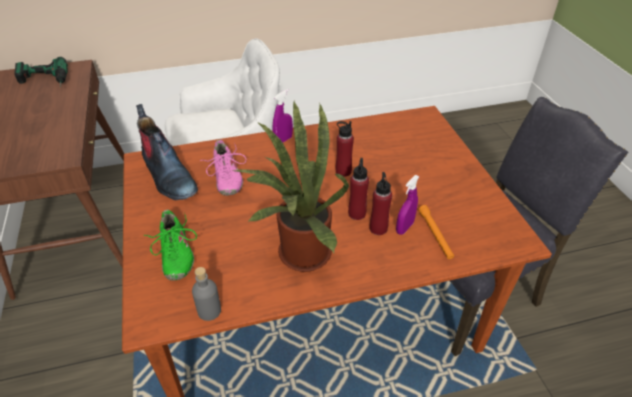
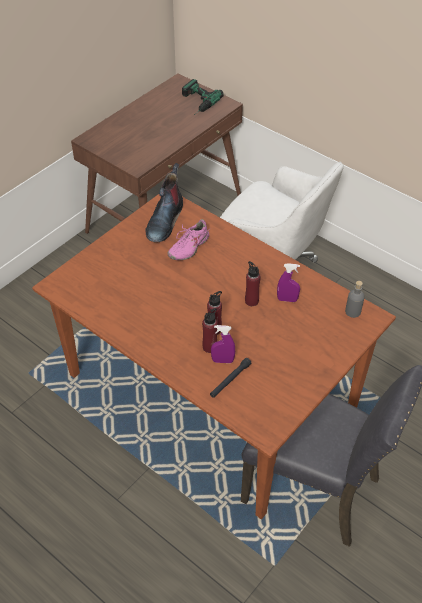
camera: 55 degrees right, 5 degrees up
(175, 254) = (106, 265): green shoe -> none
(209, 311) = (80, 304): grey bottle -> grey bottle (353, 311)
(283, 140) = (254, 252): purple spray bottle -> purple spray bottle (287, 299)
(299, 253) = (153, 319): potted plant -> none
(435, 235) = (230, 380): orange flashlight -> black flashlight

